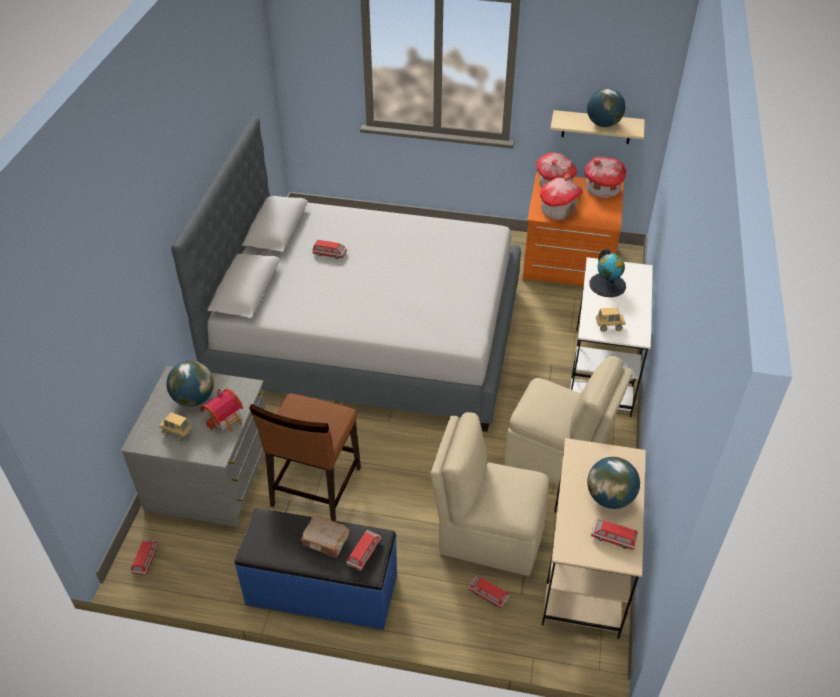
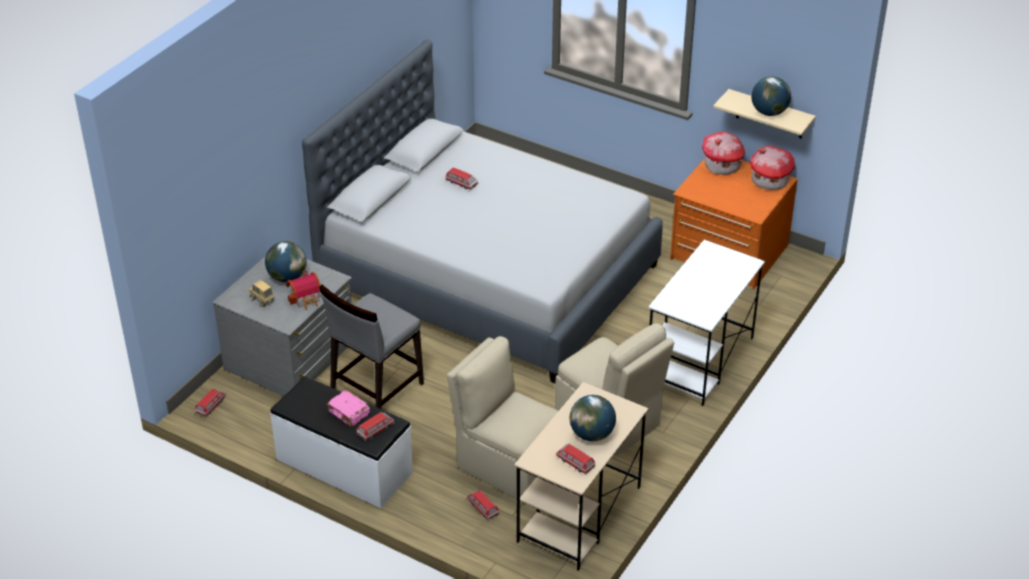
camera: 20 degrees right, 5 degrees down
(315, 487) = (376, 388): brown chair -> grey chair
(322, 590) = (343, 466): blue bench -> white bench
(326, 541) = (349, 414): brown book -> pink book
(558, 210) = (710, 191): toy house -> none
(607, 285) = (707, 268): globe -> none
(609, 326) = (683, 304): toy truck -> none

